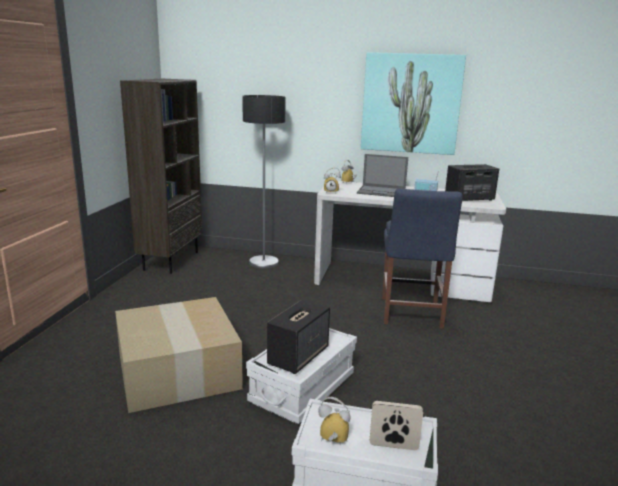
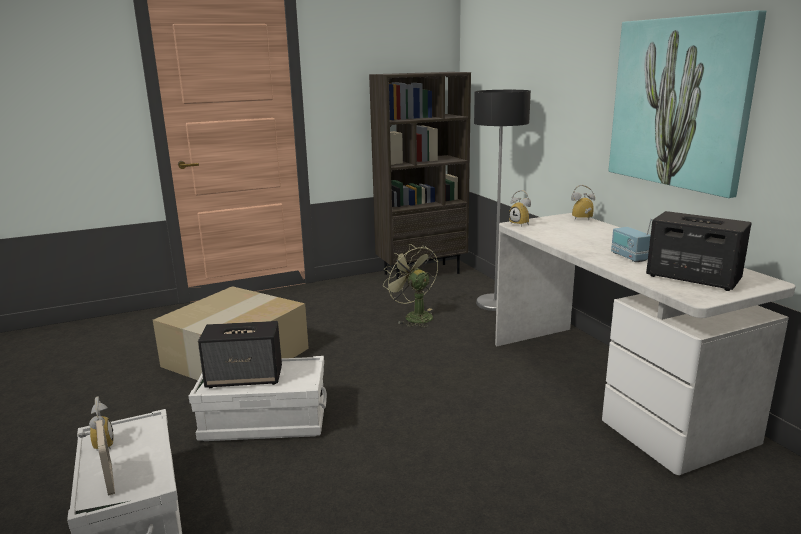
camera: 55 degrees right, 0 degrees up
(235, 289) = (413, 316): none -> green fan
(382, 192) = (586, 238): laptop -> none
(411, 314) = (521, 424): blue chair -> none

